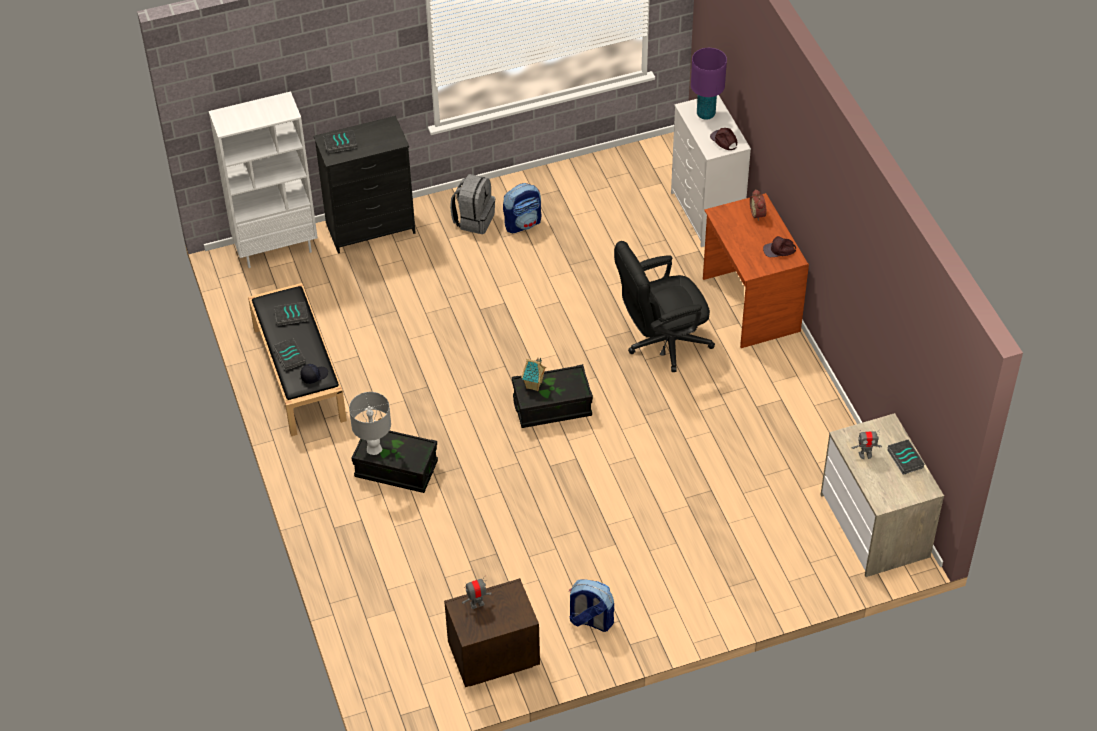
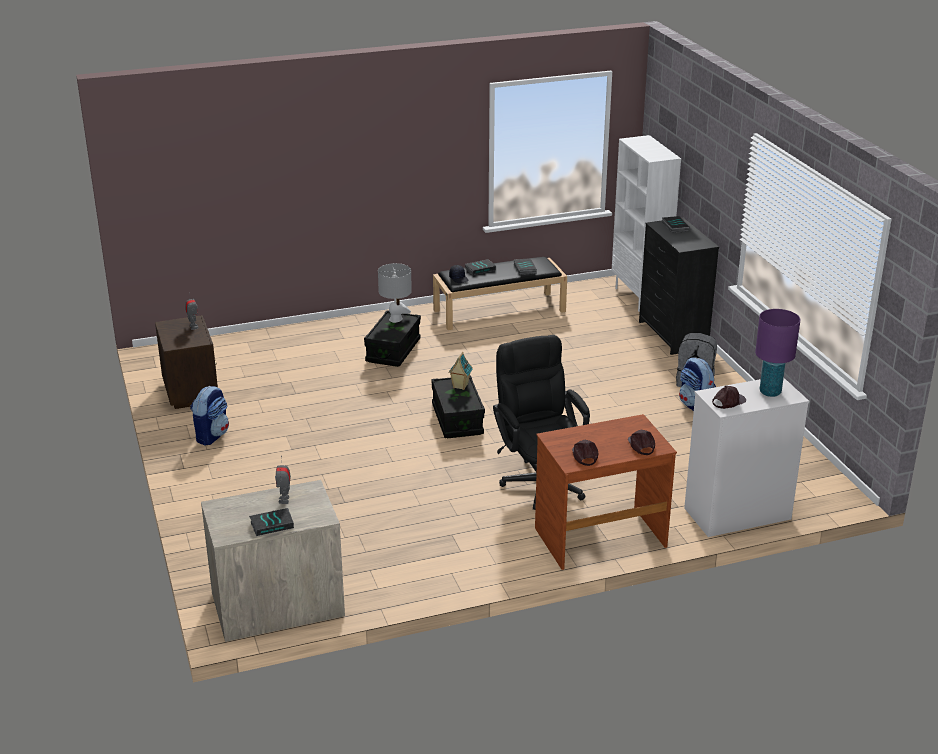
camera: 90 degrees right, 20 degrees down
(758, 214) = (641, 445): alarm clock -> brown cap

